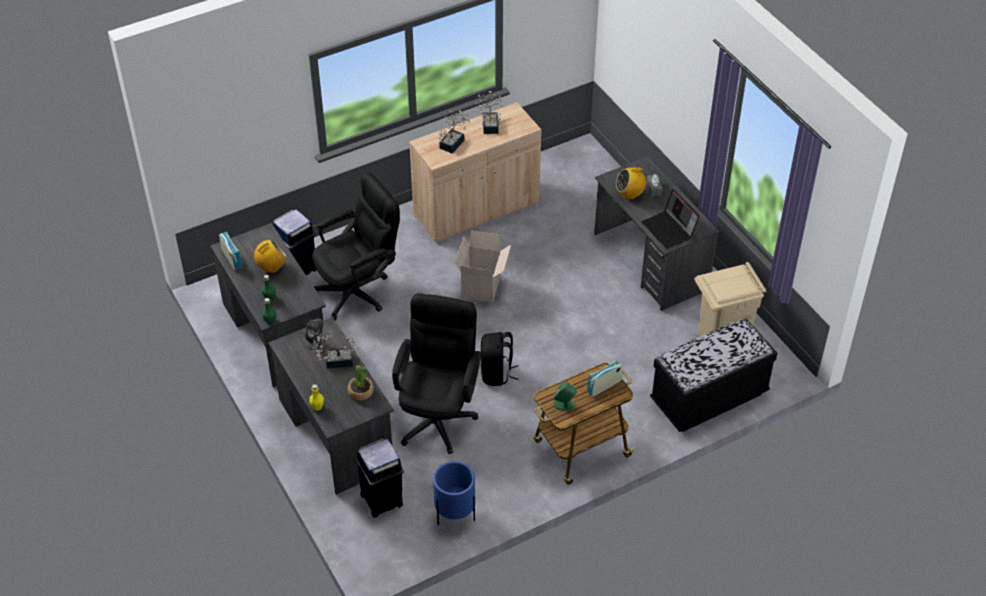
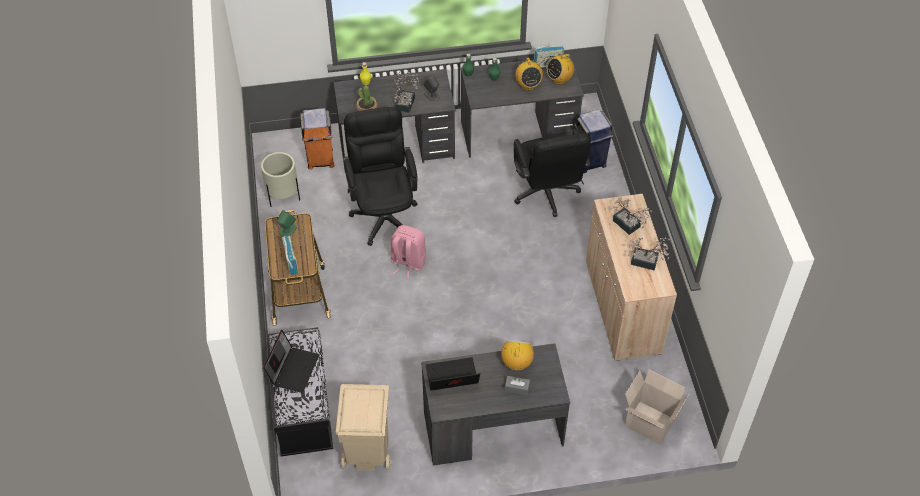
camera: 110 degrees right, 5 degrees up
(253, 245) = (559, 79): none -> radio
(382, 499) = (320, 159): black trash can -> orange trash can
(438, 414) = (384, 212): black office chair -> black office chair turned 135 degrees counterclockwise
(455, 514) = (283, 197): blue planter -> beige planter
(482, 287) = (514, 281): cardboard box -> cardboard box (648, 423)
(496, 374) = (407, 262): black backpack -> pink backpack
(712, 356) = (293, 369): none -> laptop

